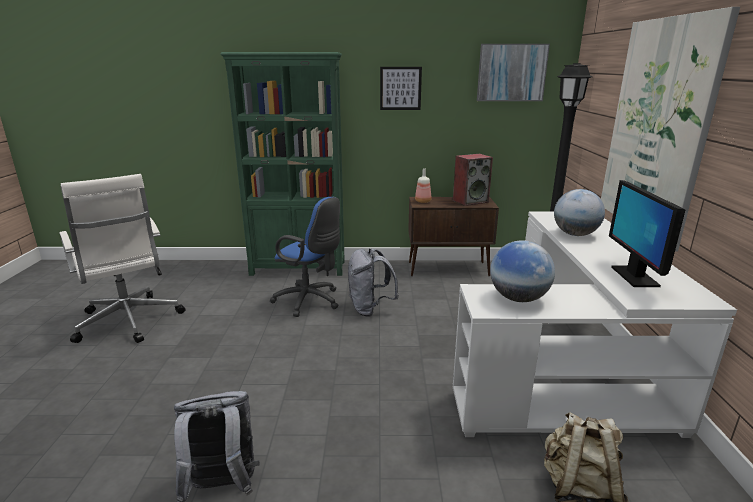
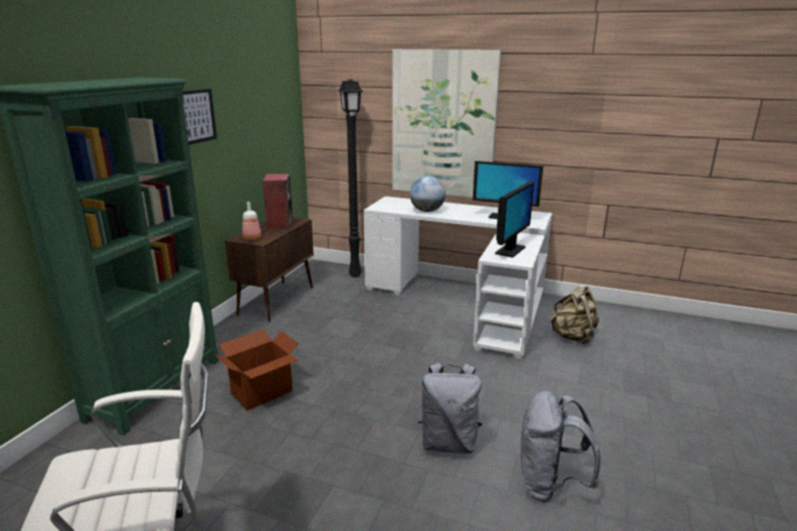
camera: 70 degrees left, 0 degrees up
(310, 301) = (262, 392): blue office chair -> cardboard box
(370, 309) = (316, 359): grey backpack -> grey backpack (449, 443)
(511, 73) = (269, 89): picture -> none
(518, 298) = (510, 250): globe -> monitor

